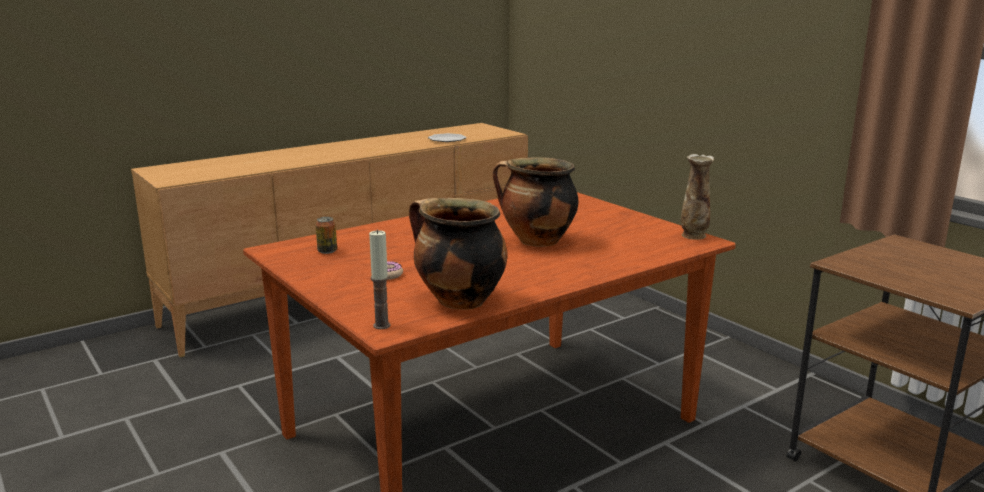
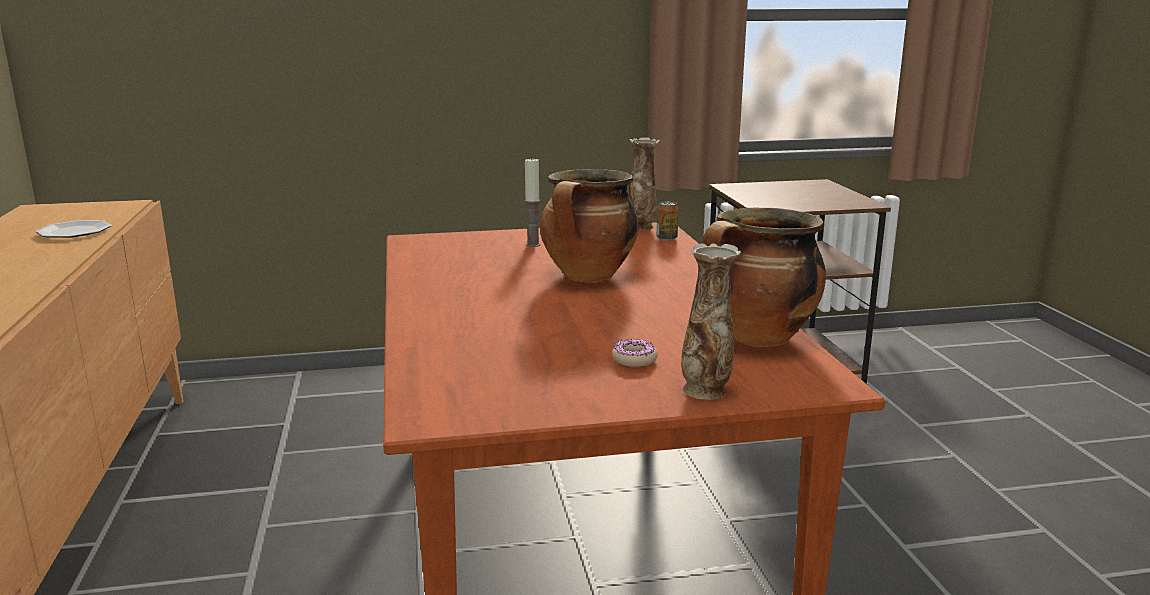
camera: 65 degrees left, 0 degrees up
(327, 251) = (488, 382): can -> can (666, 238)
(350, 298) = (706, 390): none -> vase
(381, 325) = (816, 385): candle -> candle (533, 245)

